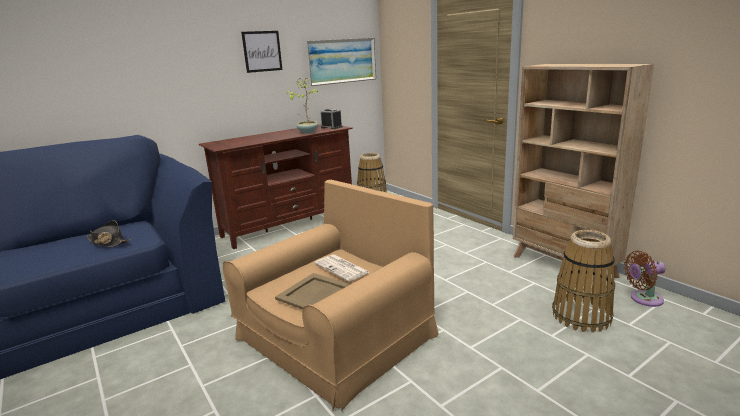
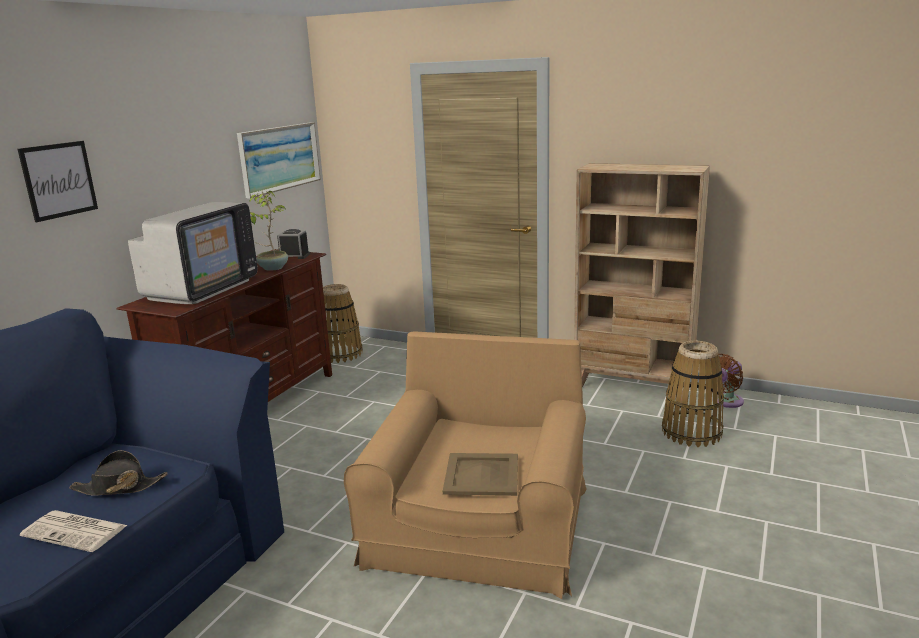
camera: 30 degrees left, 0 degrees up
(252, 139) = (202, 289): none -> television
(262, 51) = (186, 153): picture -> picture (59, 180)
(342, 268) = (473, 439): newspaper -> newspaper (76, 531)

